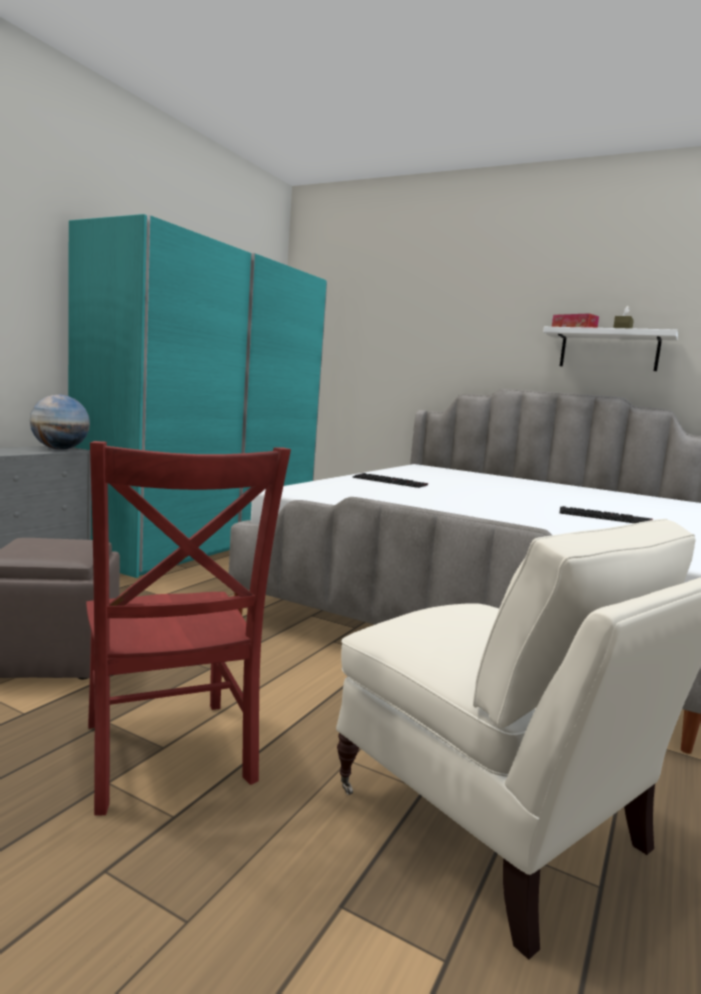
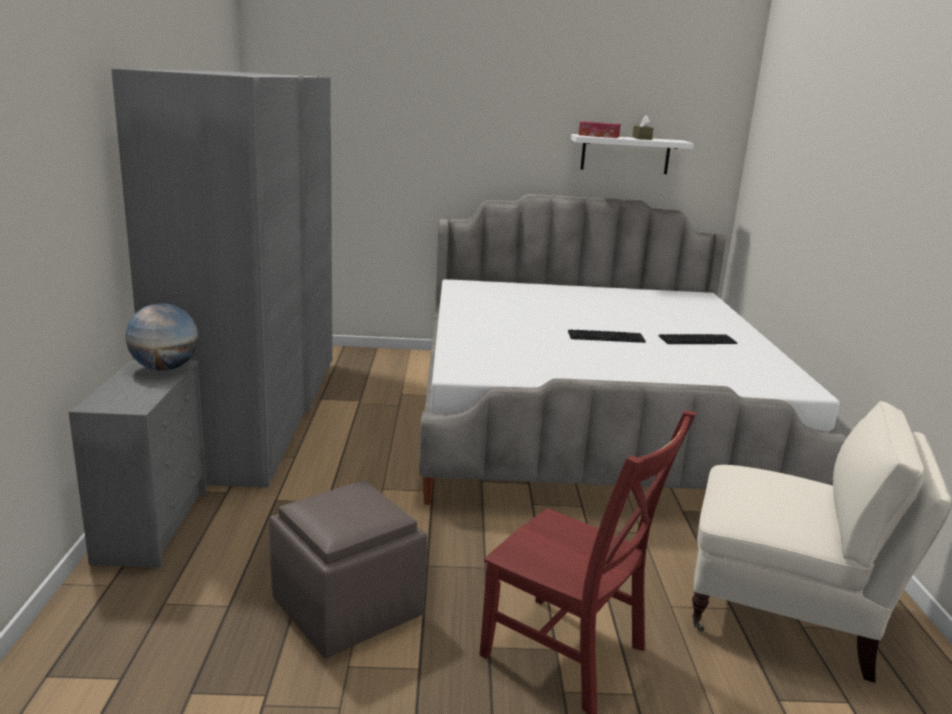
camera: 30 degrees left, 10 degrees up
(205, 541) = (256, 413): turquoise wardrobe -> grey wardrobe
(391, 481) = (491, 325): keyboard -> keyboard (606, 336)

